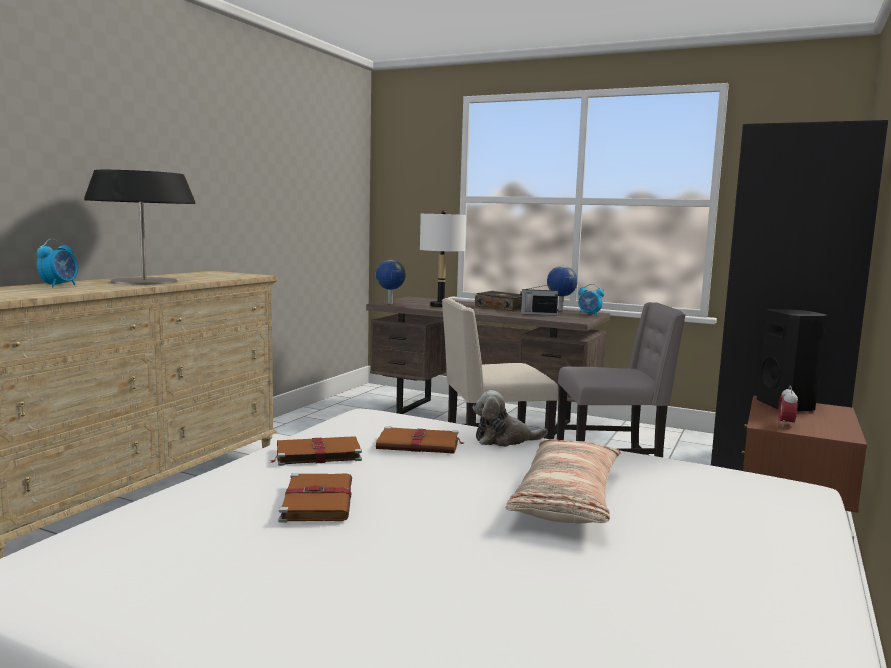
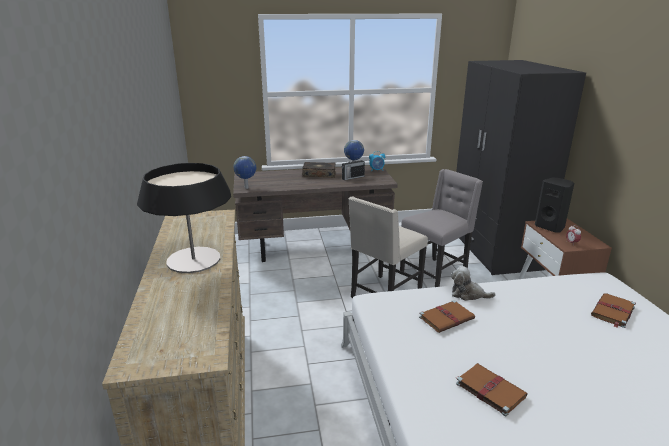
camera: 35 degrees left, 15 degrees up
(59, 286) = (166, 297): alarm clock -> none
(316, 454) = (418, 351): brown book -> brown book (612, 312)
(440, 306) = (282, 182): white table lamp -> none
(504, 440) = (468, 294): plush toy -> plush toy turned 60 degrees clockwise
(568, 498) = (562, 329): pillow -> none

